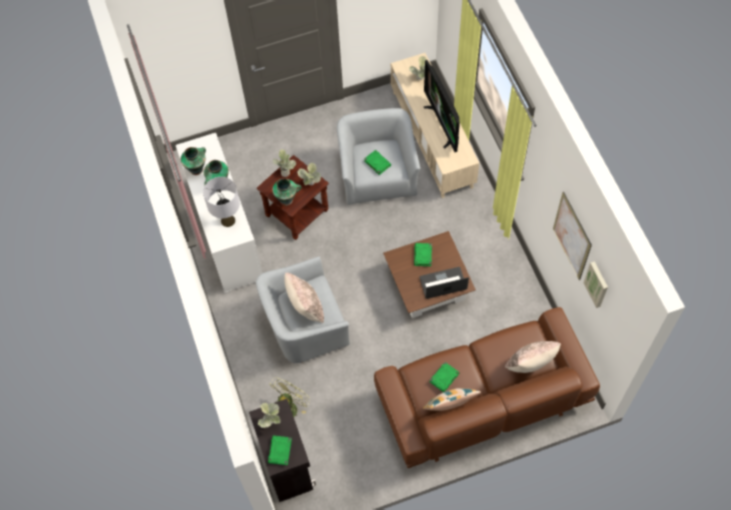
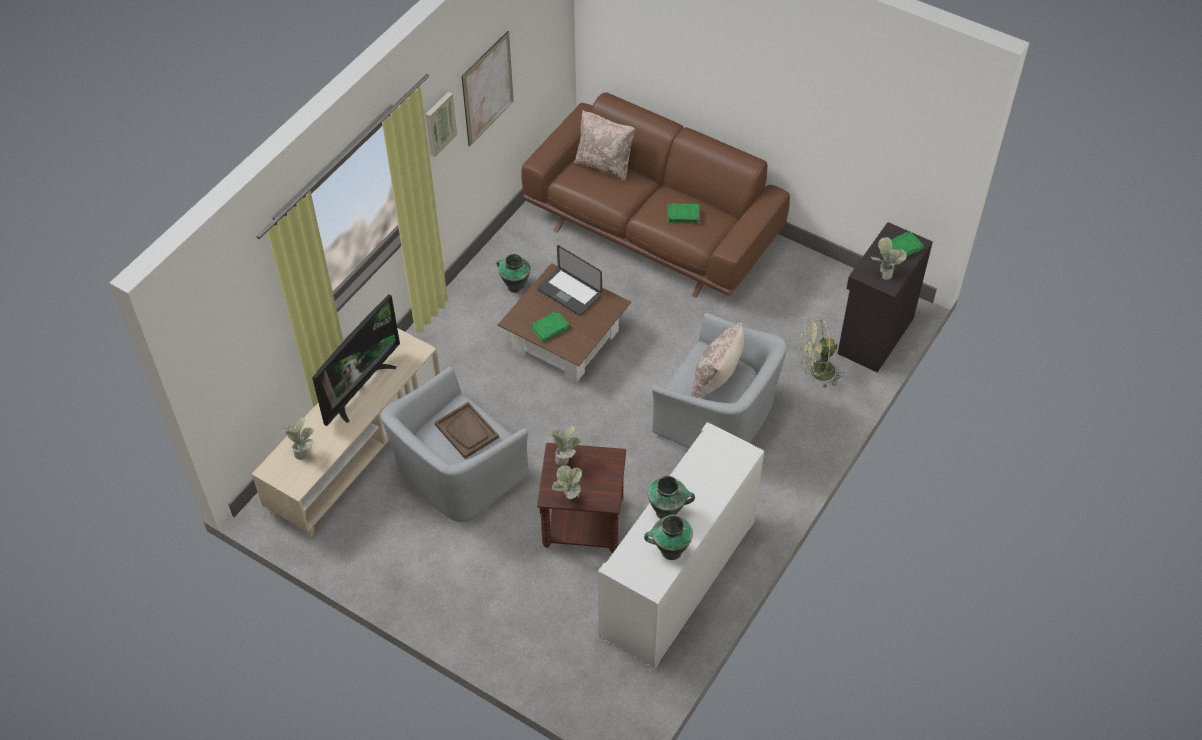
camera: 130 degrees left, 10 degrees down
(227, 220) = (708, 464): grey table lamp -> none
(287, 199) = (607, 468): vase -> vase (514, 286)
(377, 163) = (467, 431): green book -> brown tray
(449, 408) = (707, 200): pillow -> none
(597, 284) = (527, 47): picture -> picture (439, 123)

